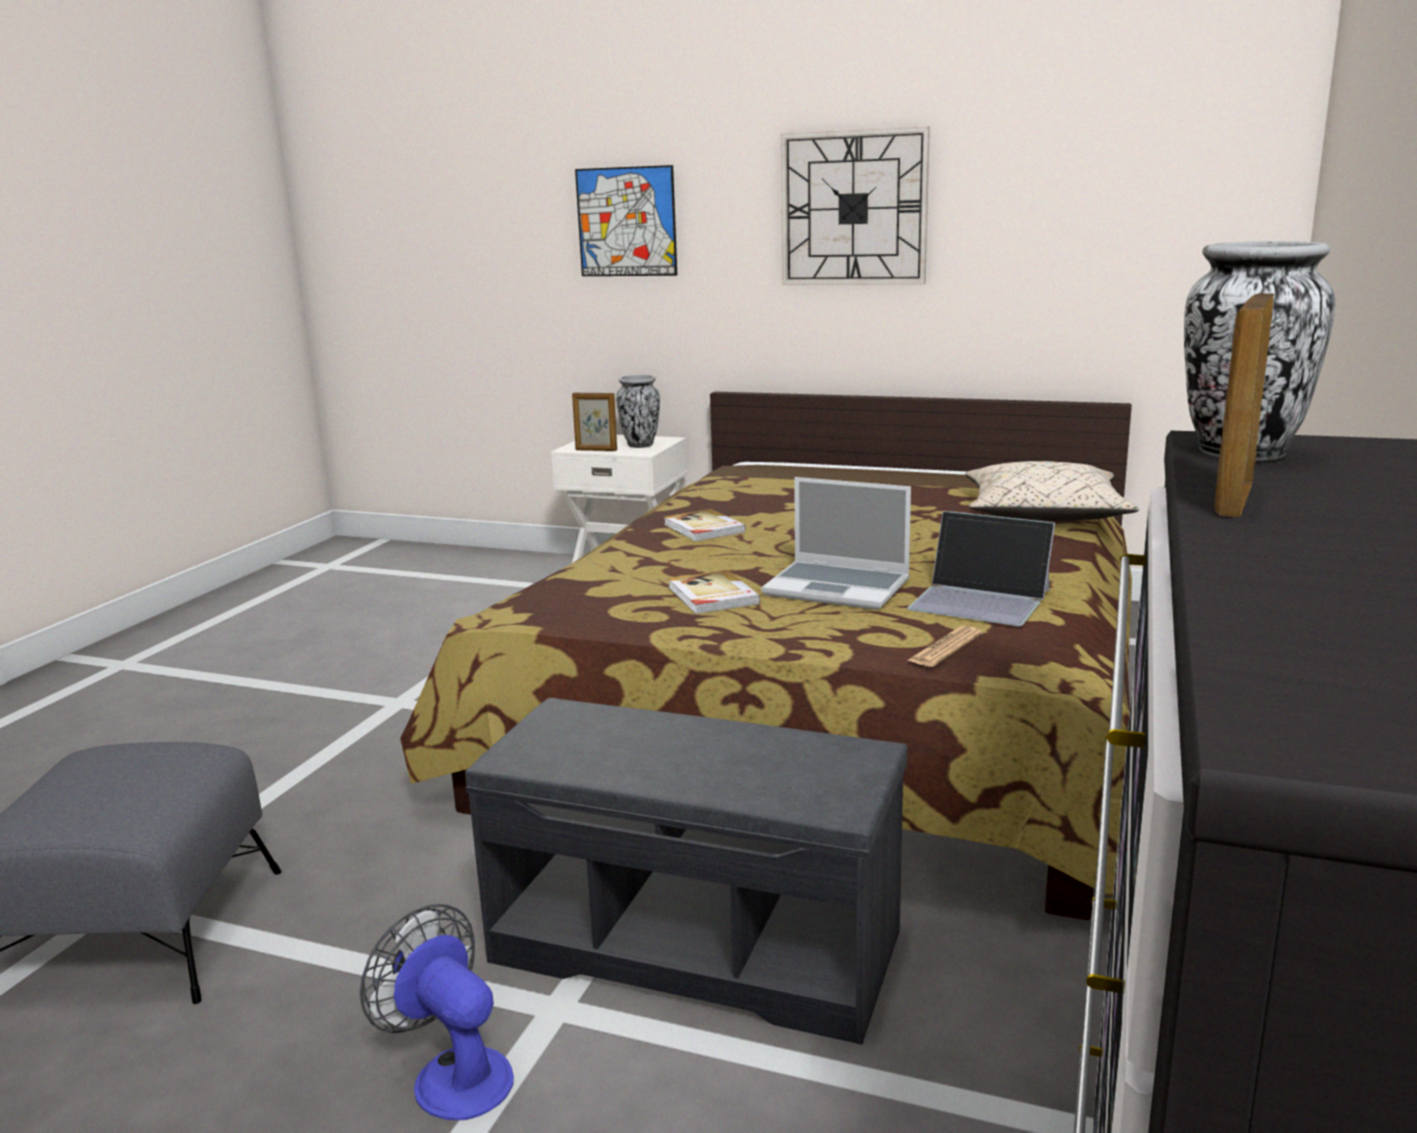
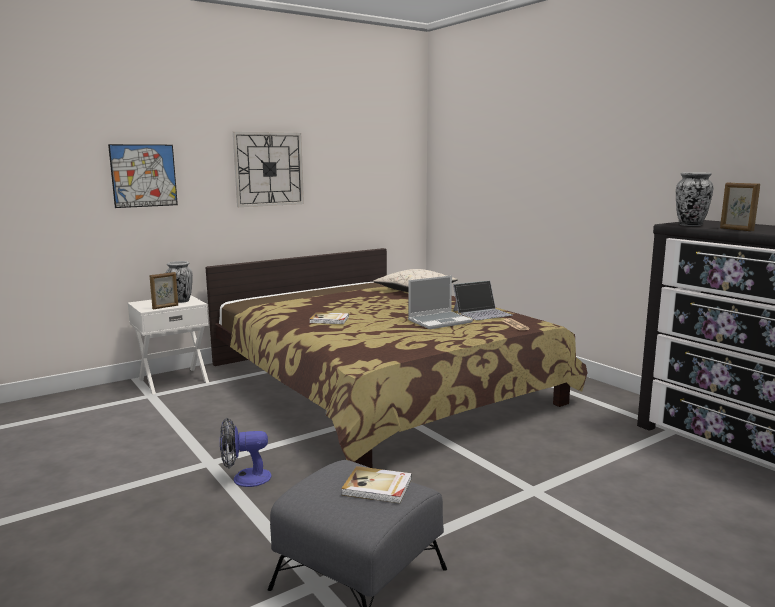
camera: 55 degrees left, 5 degrees down
(452, 1074) = (555, 519): fan -> fan (245, 478)
(700, 945) = (521, 456): grey bench -> none
(712, 596) = (415, 334): book -> book (377, 487)

